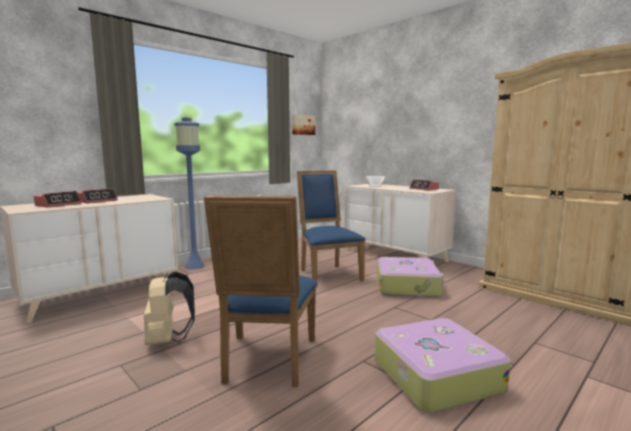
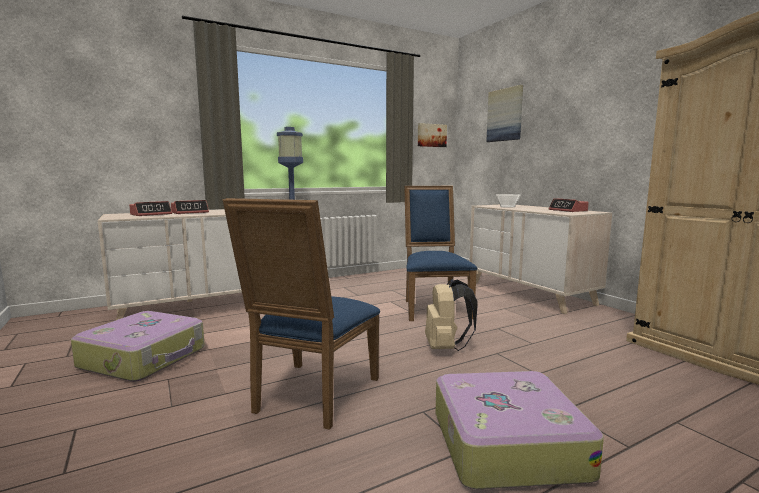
camera: 15 degrees right, 0 degrees up
(168, 340) = (225, 360): beige backpack -> beige backpack (446, 348)
(366, 110) = (505, 115): none -> picture
(407, 286) = (527, 330): suitcase -> suitcase (145, 358)

